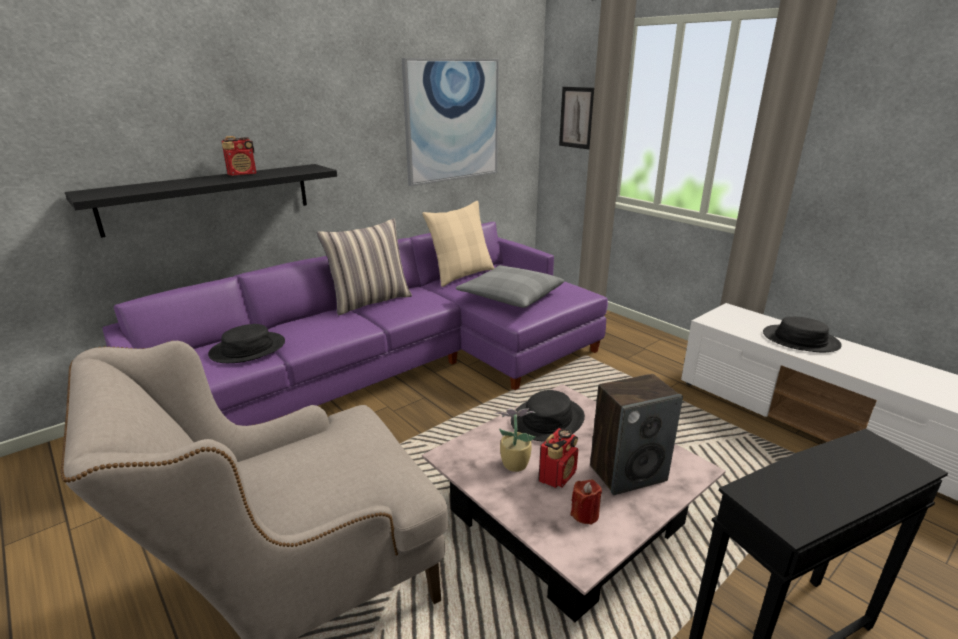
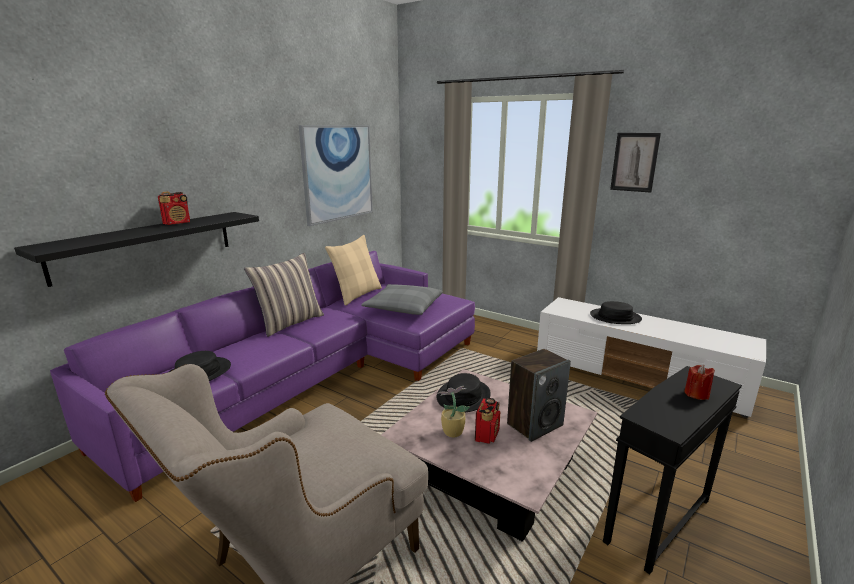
camera: 15 degrees left, 5 degrees down
(576, 117) = (430, 168): picture -> picture (634, 162)
(585, 514) = (517, 458): red candle -> red candle (696, 394)

